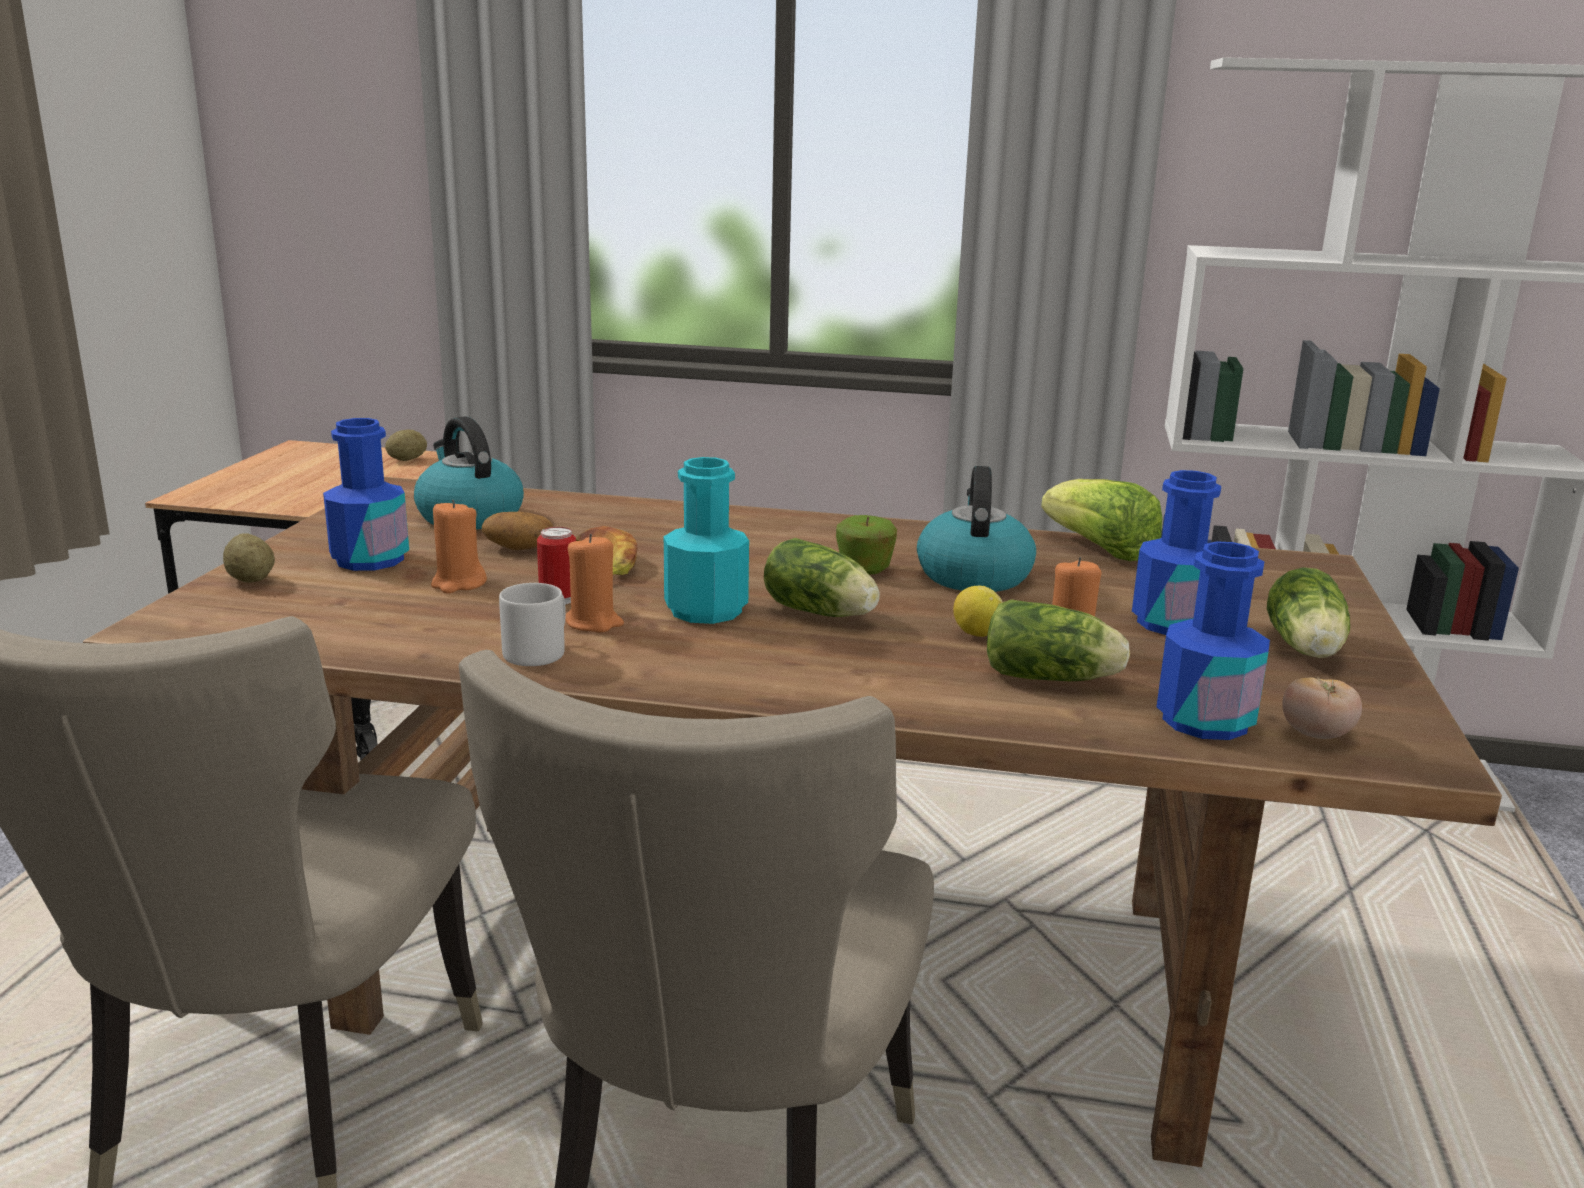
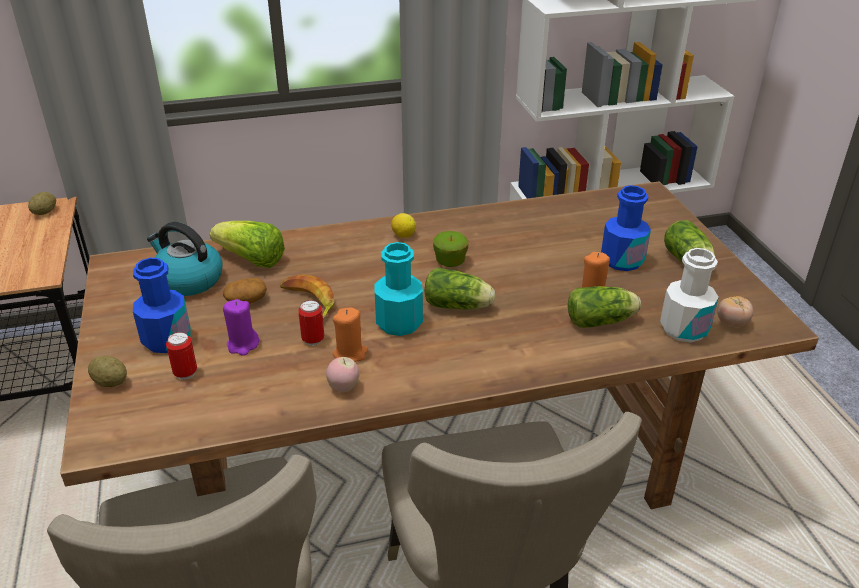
camera: 25 degrees left, 15 degrees up
(350, 592) = (185, 373): none -> can
(458, 584) = (243, 345): orange candle -> purple candle
(539, 652) = (343, 387): grey mug -> apple
(973, 575) = (506, 250): kettle -> none
(976, 634) = (543, 298): lemon -> lemon (403, 235)
(1100, 550) = (549, 211): lettuce -> lettuce (251, 260)
(1205, 721) = (684, 329): blue bottle -> white bottle

